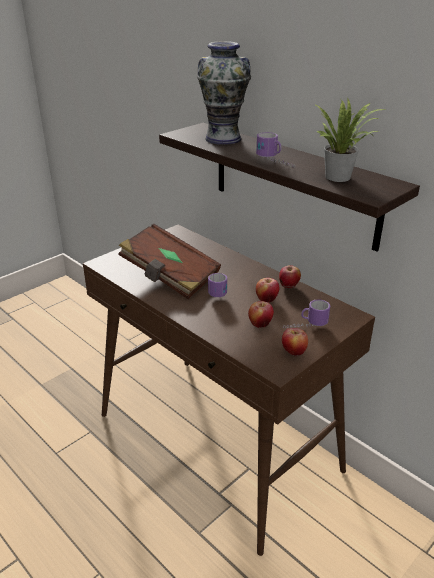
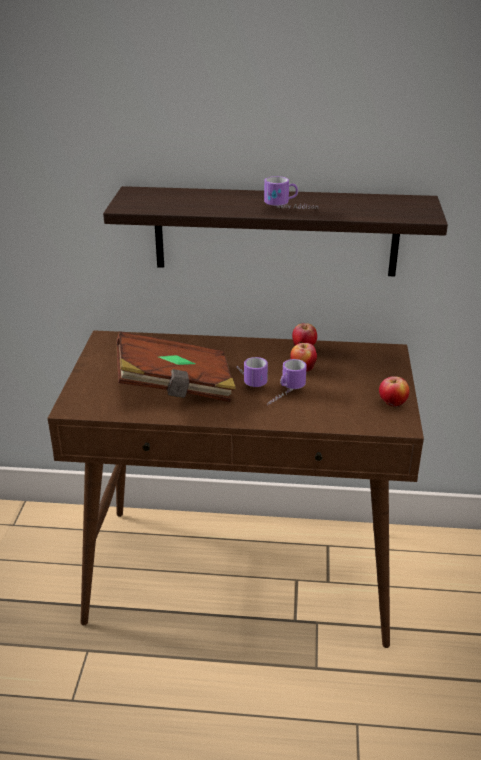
camera: 40 degrees left, 0 degrees up
(223, 138) = (186, 198): vase -> none
(260, 324) = (330, 394): apple -> none
(305, 326) = (368, 378): mug -> mug (284, 395)
(341, 177) = (369, 206): potted plant -> none

